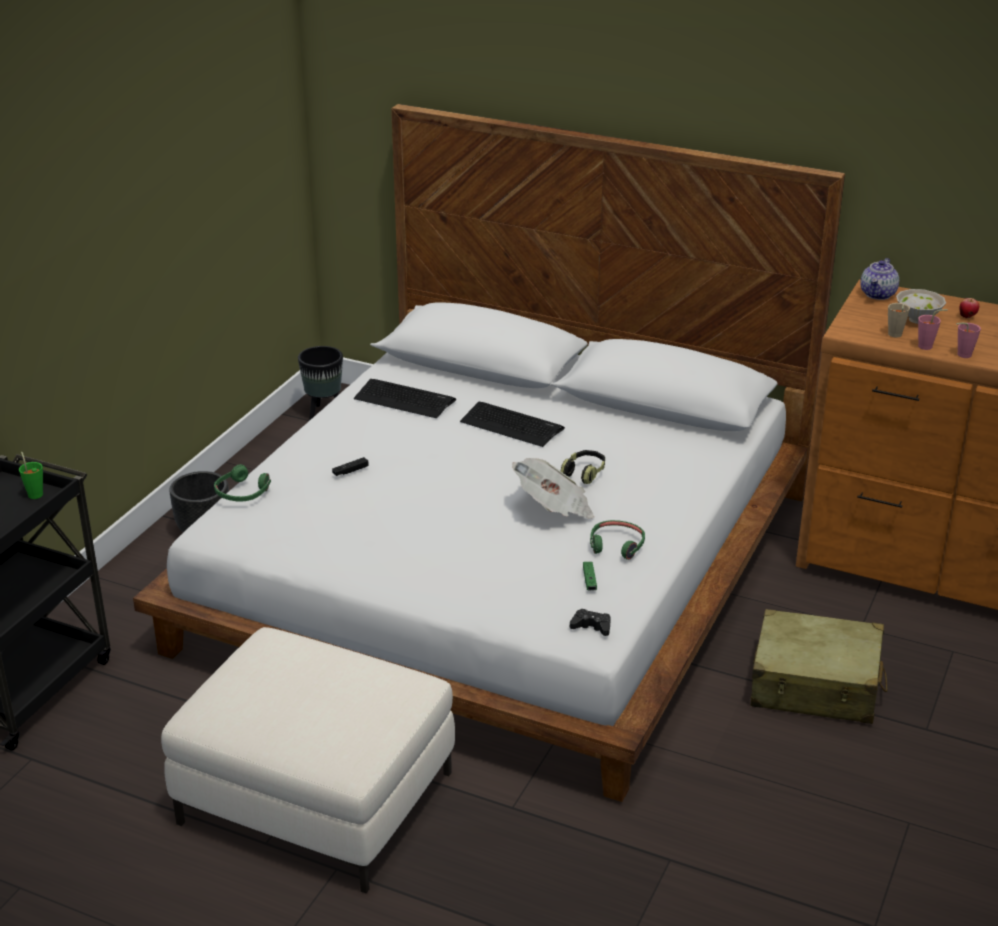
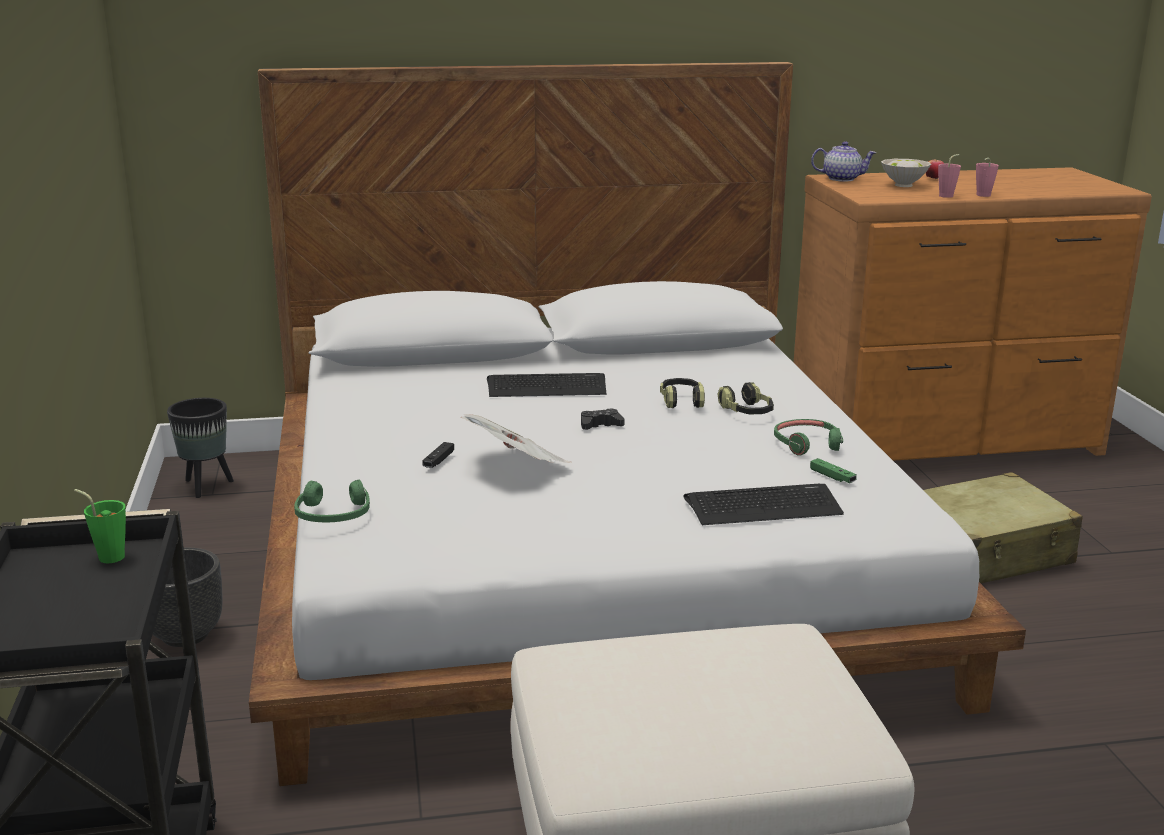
camera: 35 degrees left, 10 degrees down
(404, 399) = (399, 394): keyboard -> keyboard (763, 506)
(554, 508) = (700, 433): newspaper -> newspaper (517, 466)
(591, 627) = (900, 511): black game controller -> black game controller (600, 425)
(618, 500) = (747, 412): none -> headphones
(878, 294) = (842, 179): teapot -> teapot turned 75 degrees counterclockwise
(894, 335) = (910, 194): beige cup -> none

